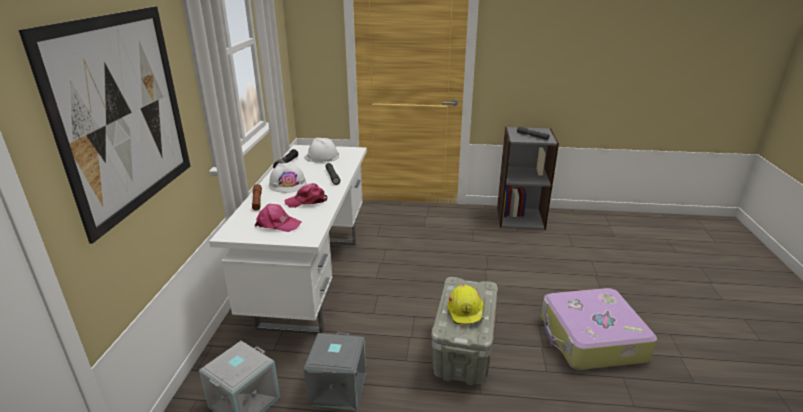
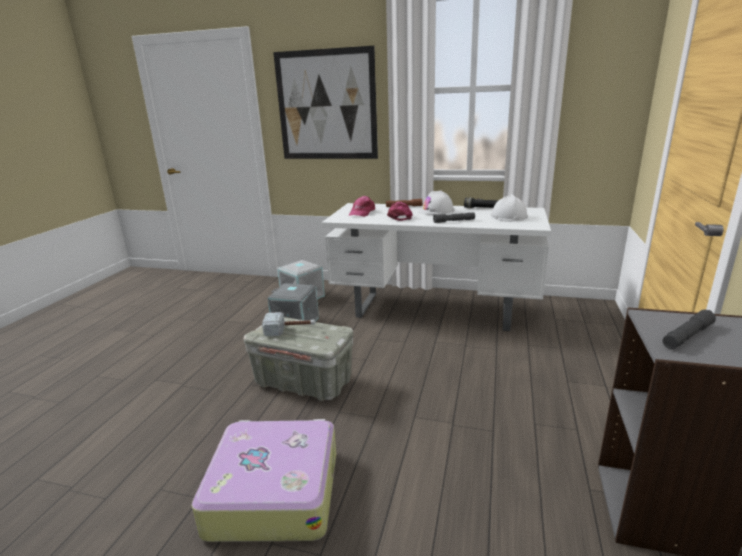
camera: 100 degrees right, 5 degrees down
(466, 311) = (290, 330): yellow hard hat -> hammer

